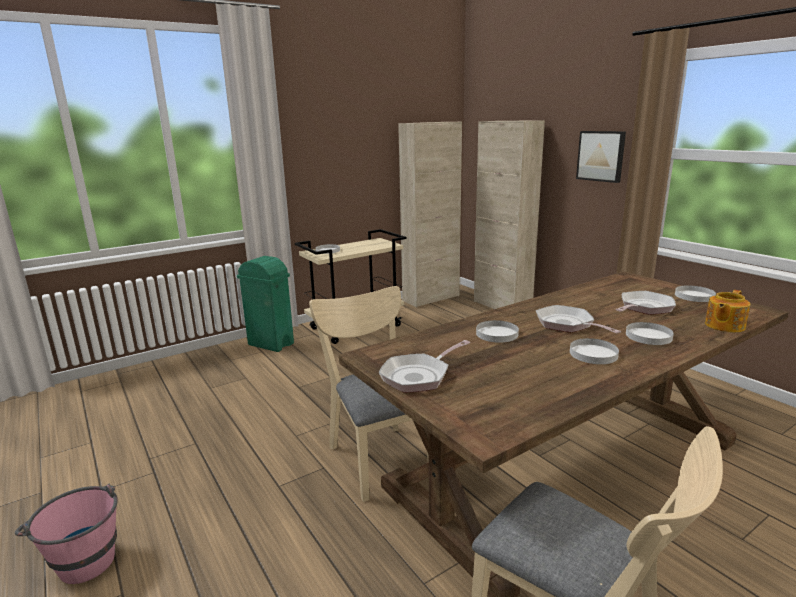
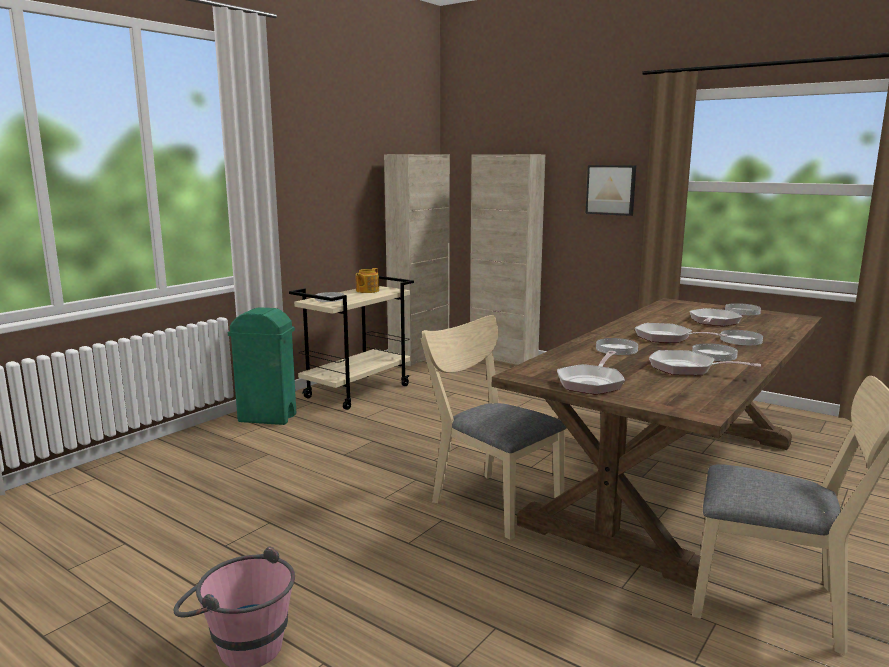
camera: 20 degrees left, 5 degrees down
(541, 370) = (687, 369): none -> frying pan
(723, 326) = (787, 329): teapot -> teapot (367, 291)

